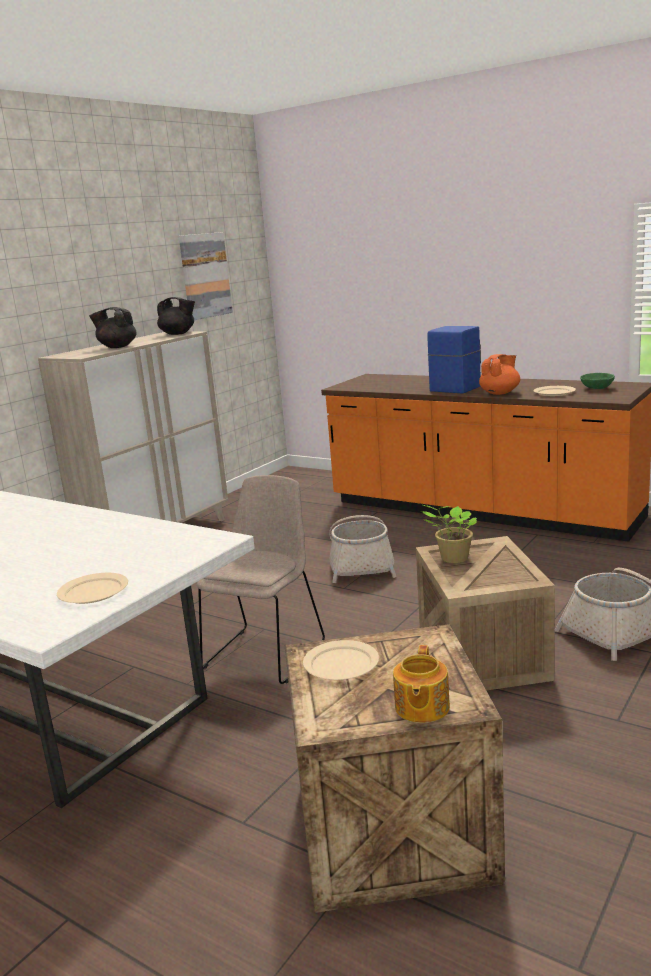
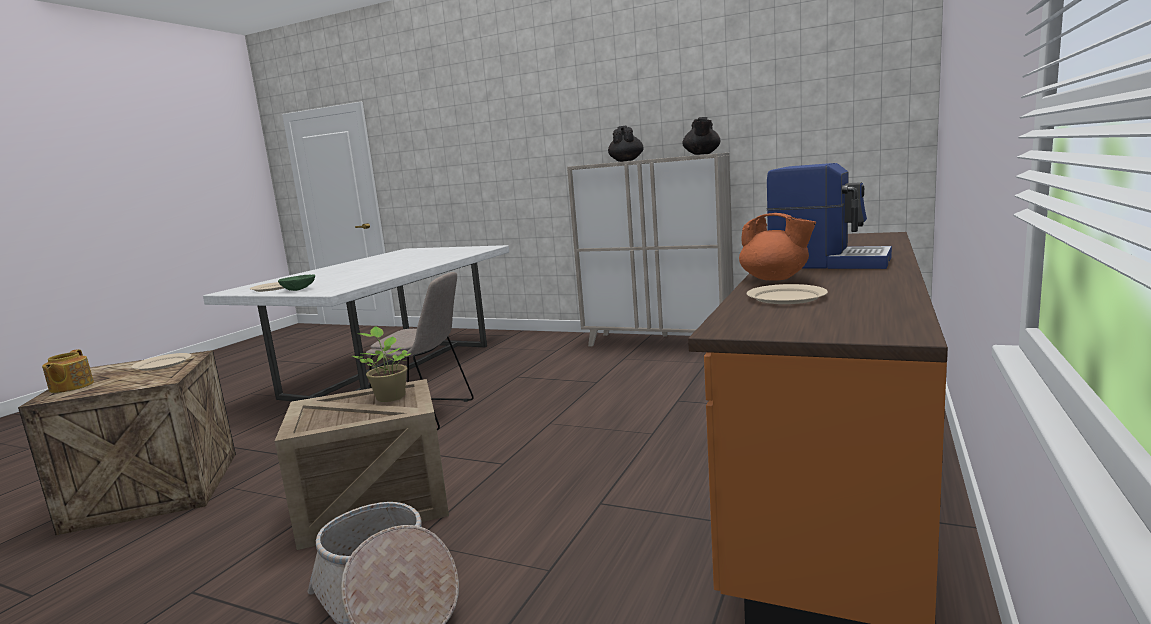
camera: 80 degrees right, 5 degrees down
(204, 275) = (803, 93): picture -> none
(361, 564) = (612, 422): basket -> none
(421, 708) = (70, 387): teapot -> teapot turned 105 degrees counterclockwise
(597, 388) = (842, 313): green bowl -> green bowl (299, 289)

